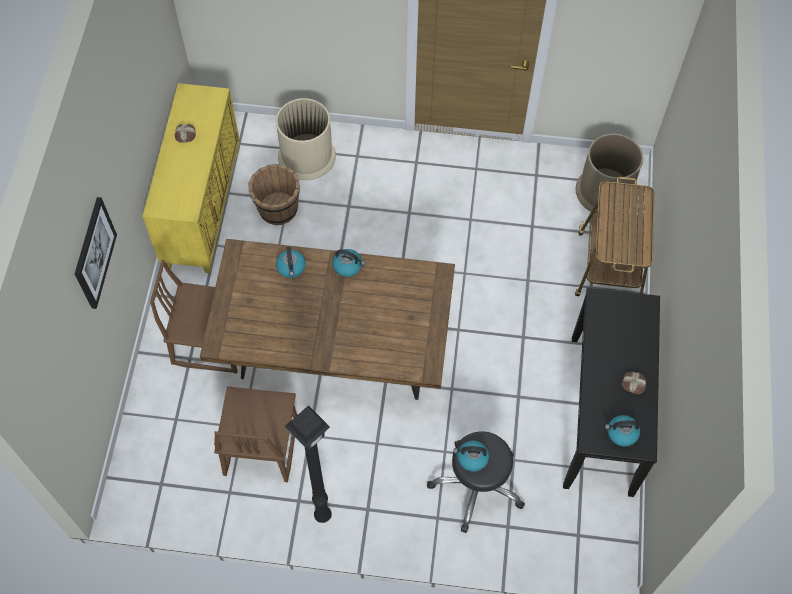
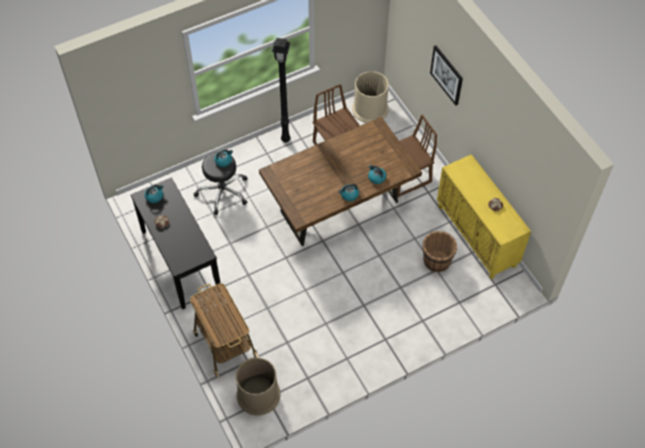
camera: 145 degrees right, 5 degrees down
(306, 156) = (450, 301): beige trash can -> beige trash can (370, 109)

